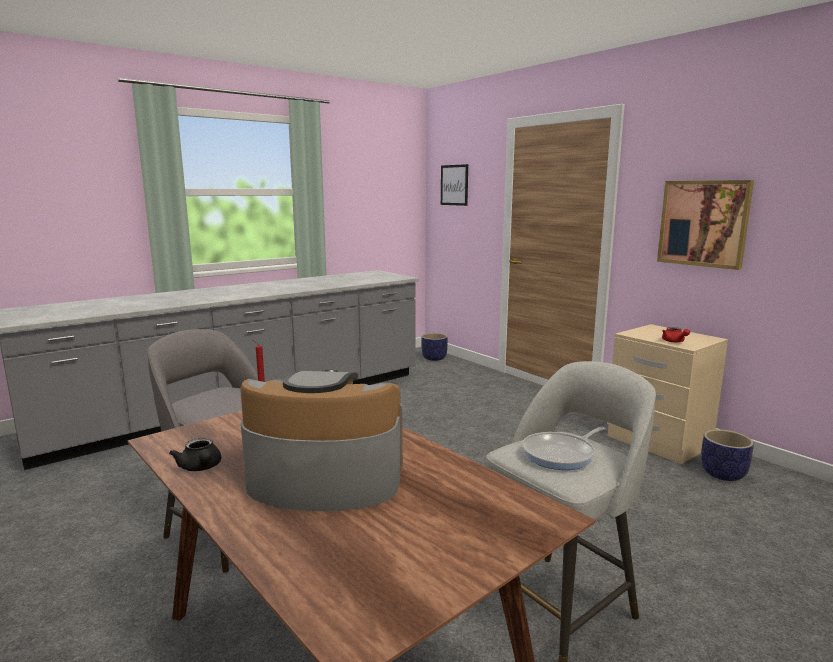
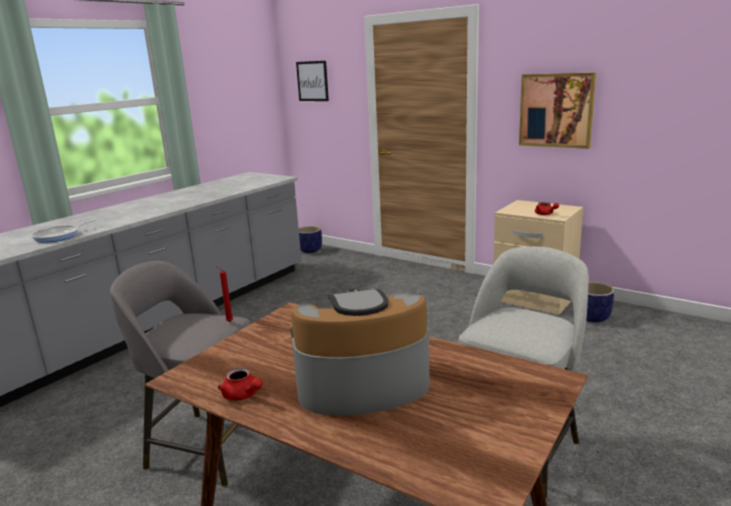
camera: 15 degrees left, 5 degrees up
(201, 468) = (243, 395): black teapot -> red teapot
(561, 454) = (520, 327): frying pan -> frying pan (59, 236)

